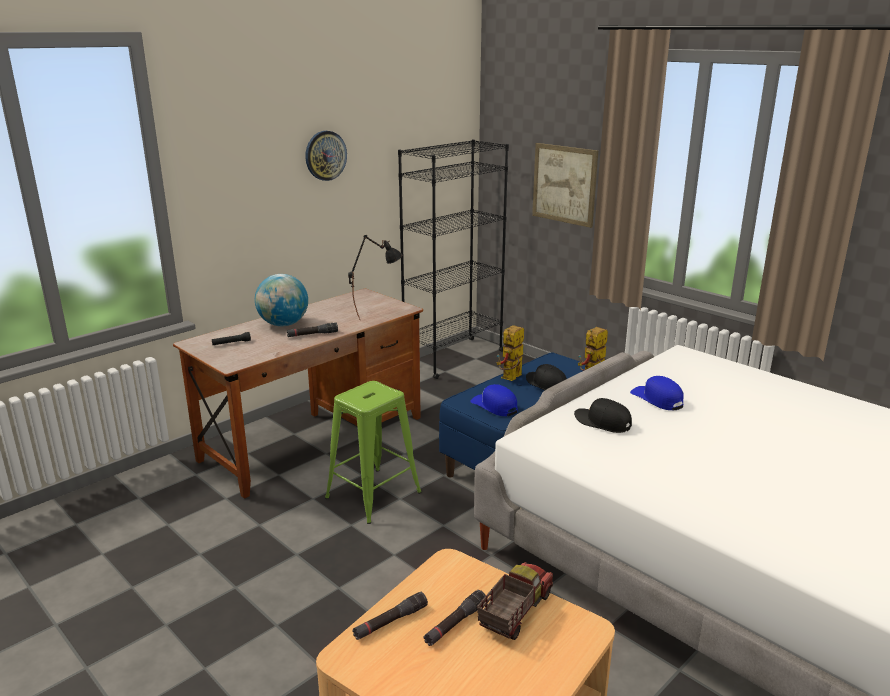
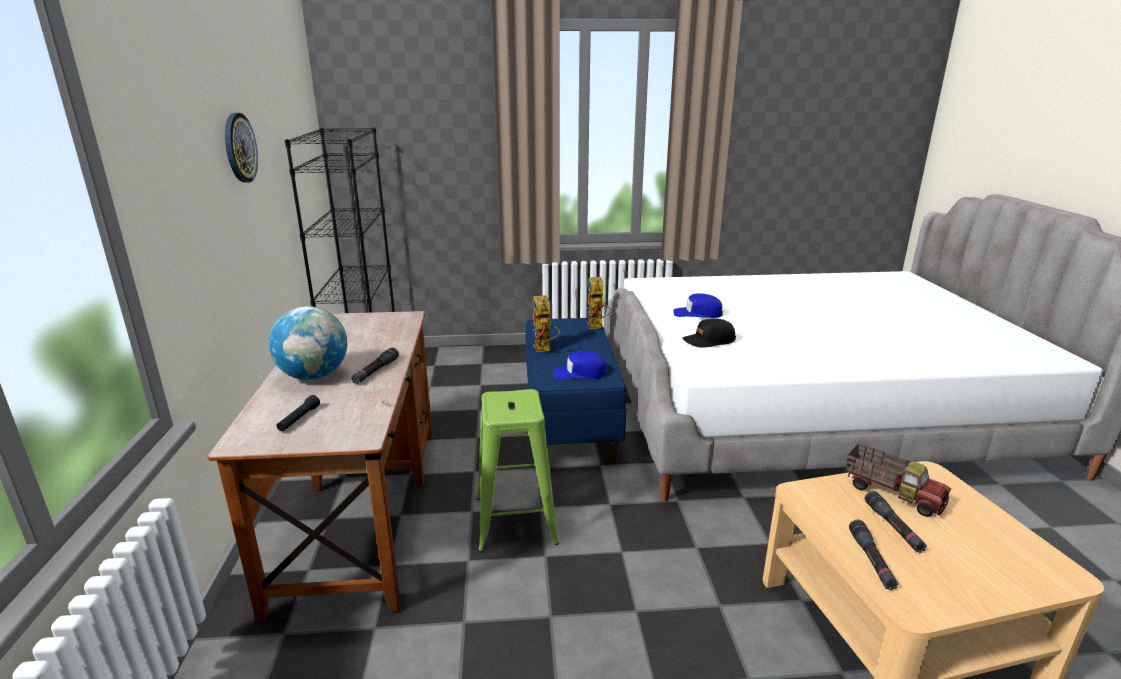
camera: 50 degrees left, 0 degrees up
(377, 316) = (397, 331): black table lamp -> none
(514, 612) = (892, 493): toy truck -> toy truck turned 150 degrees clockwise
(546, 384) = (576, 342): black cap -> none
(564, 184) = (447, 162): picture -> none

